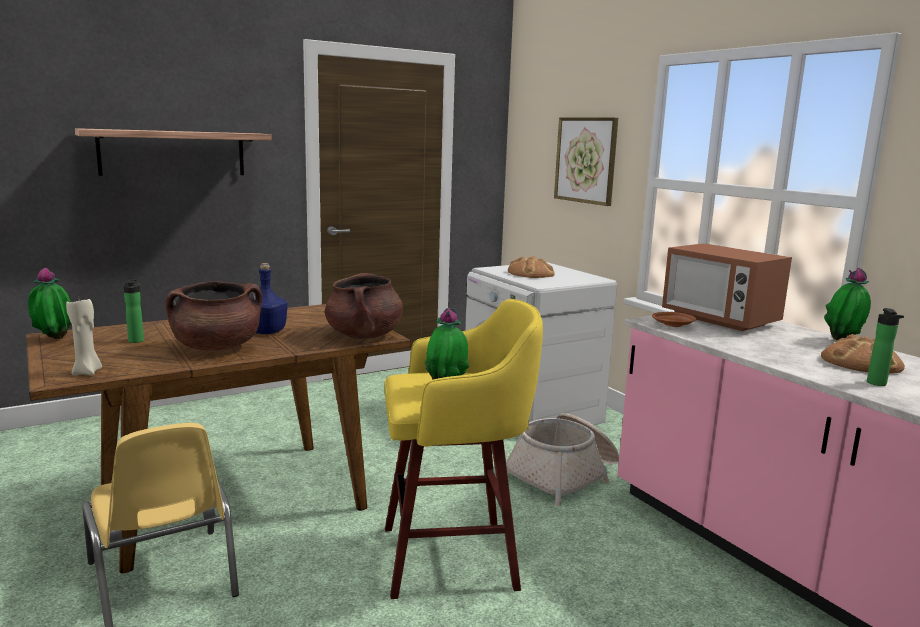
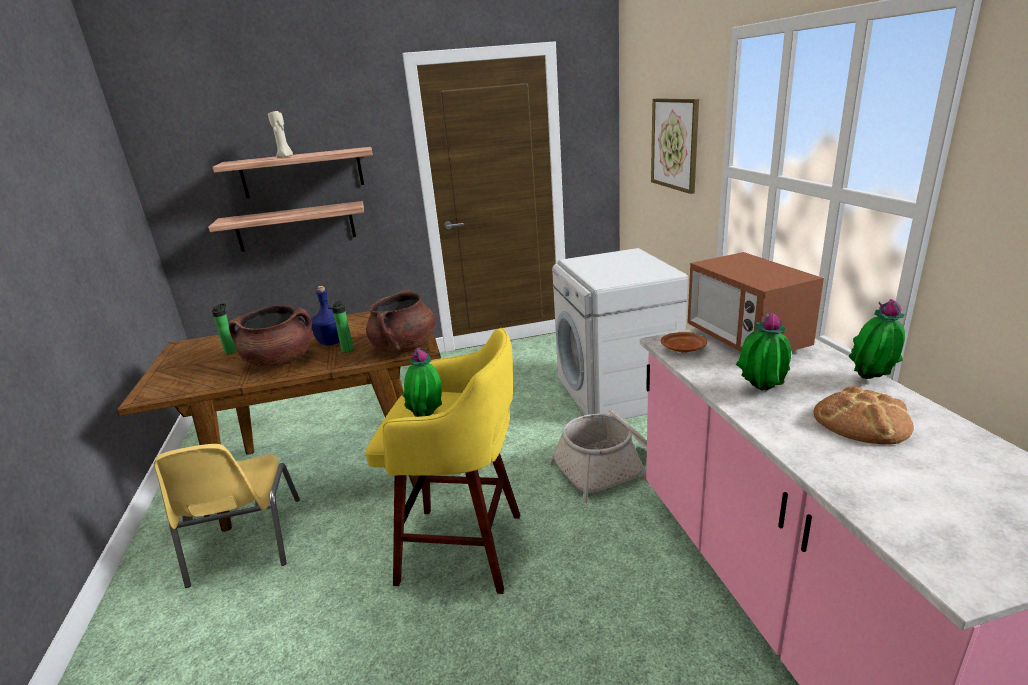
camera: 20 degrees right, 10 degrees up
(53, 340) = (179, 350): potted plant -> potted plant (760, 392)
(87, 372) = (169, 389): beige candle -> beige candle (285, 157)
(154, 216) = (296, 226): none -> shelf
(531, 273) = (607, 266): bread -> none
(878, 384) = (850, 463): bottle -> bottle (346, 351)

